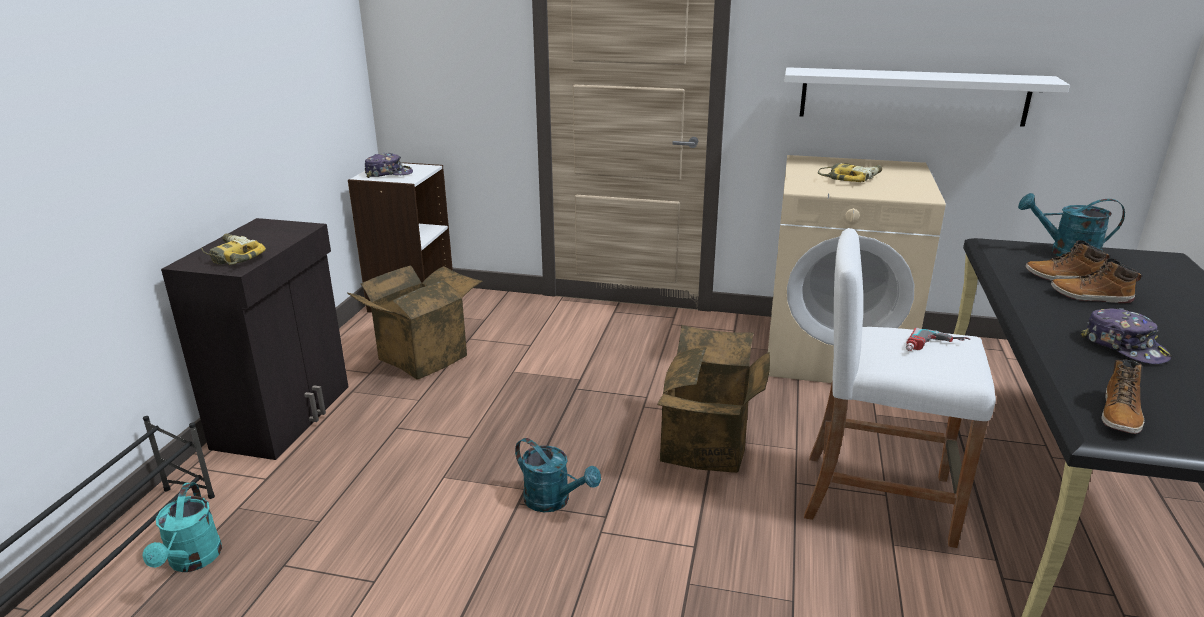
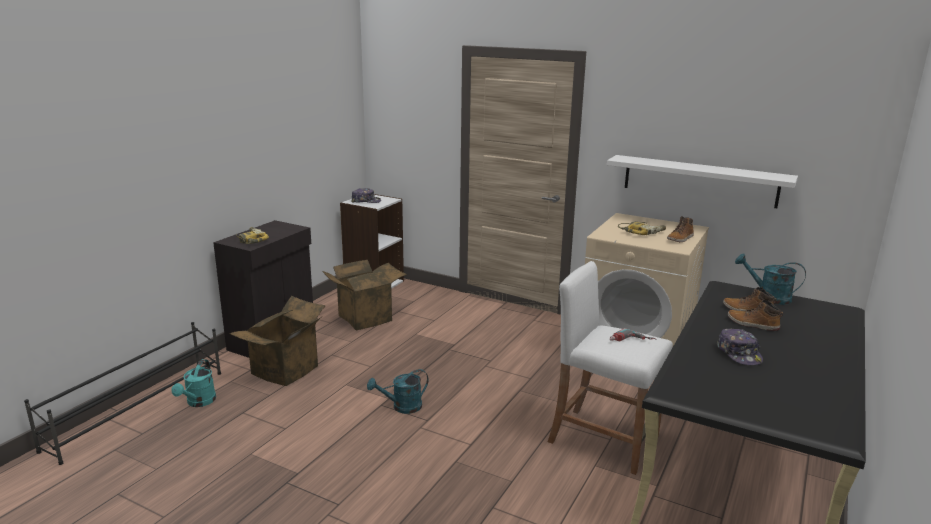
camera: 15 degrees right, 5 degrees down
(554, 501) = (402, 407): turquoise watering can -> turquoise watering can turned 105 degrees clockwise
(708, 447) = (512, 394): cardboard box -> cardboard box (286, 371)
(1120, 415) = (690, 386): boot -> boot (680, 239)

